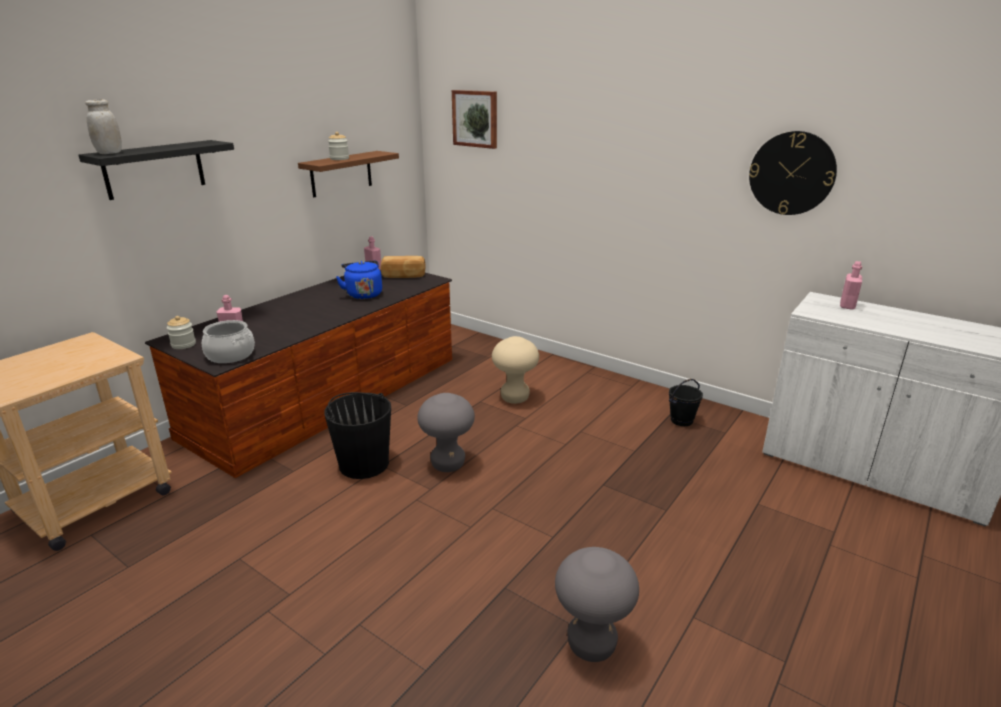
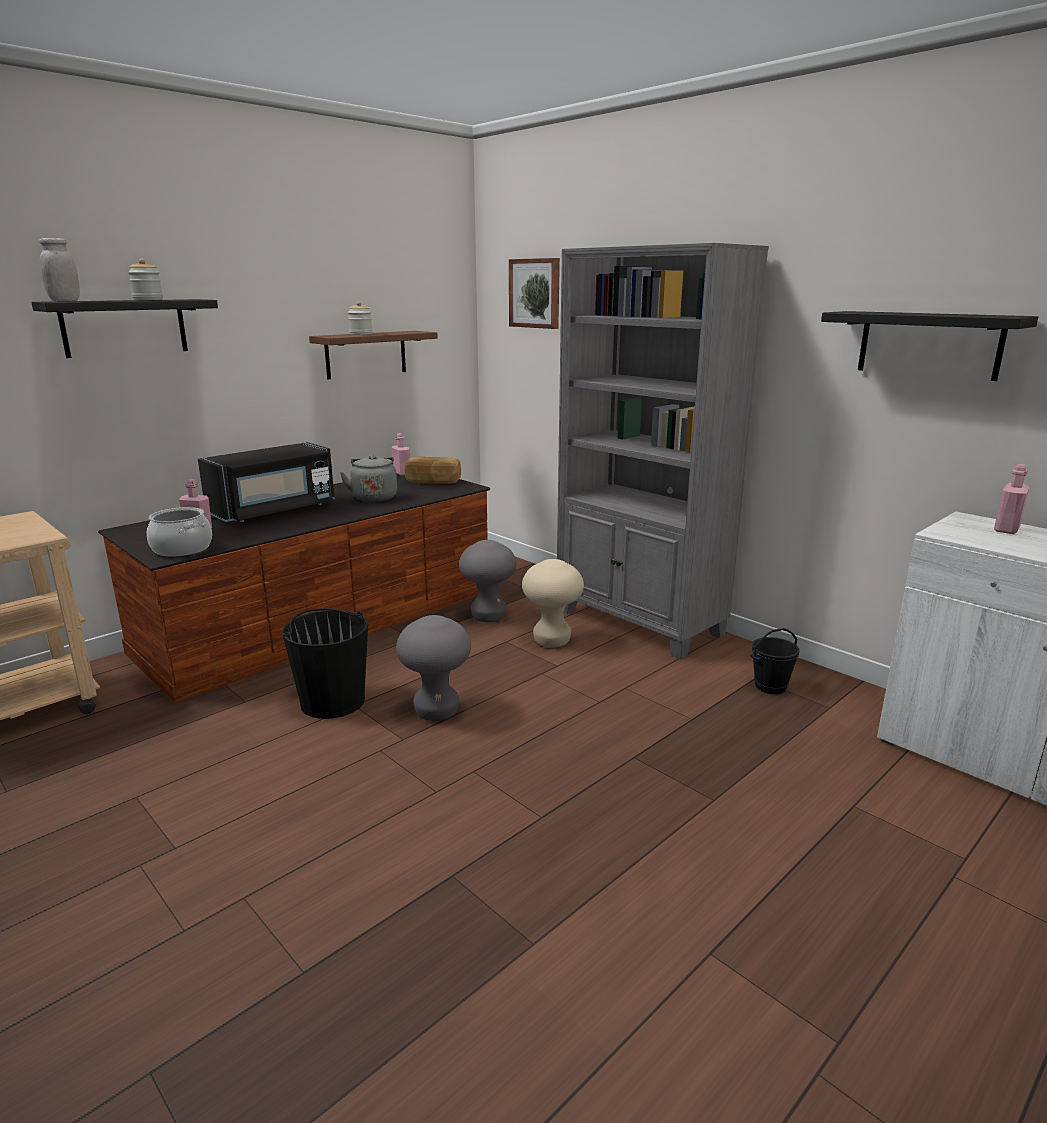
camera: 10 degrees right, 5 degrees down
(183, 345) = (137, 535): jar -> jar (148, 299)
(287, 312) = (274, 510): none -> black microwave
(363, 294) = (374, 497): blue kettle -> grey kettle
(575, 377) = (639, 623): none -> grey bookcase
(591, 645) = (545, 971): grey stool -> grey stool (488, 617)
(791, 173) = (929, 344): wall clock -> black shelf

